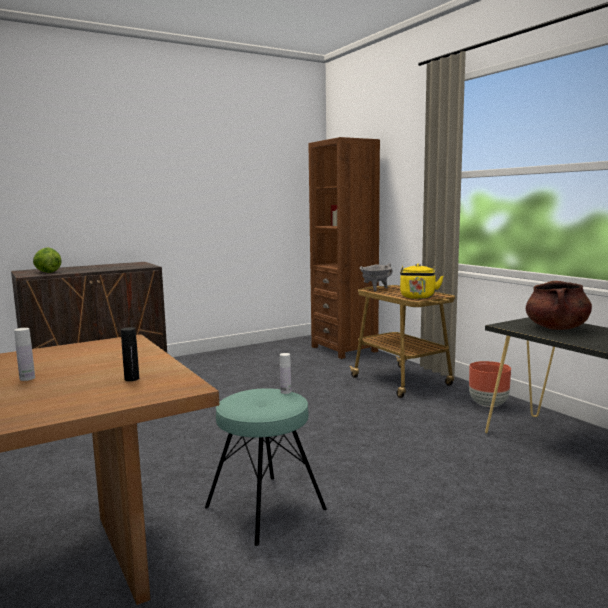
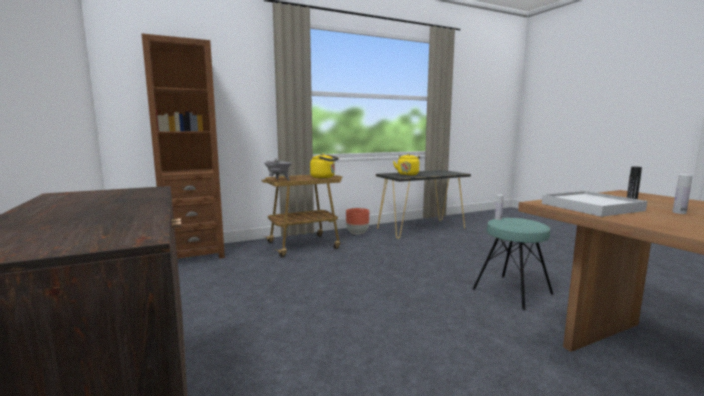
camera: 85 degrees left, 0 degrees up
(47, 272) = (103, 228): lettuce -> none
(91, 352) = (591, 207): none -> white tray
(556, 328) = (408, 174): brown cooking pot -> yellow kettle

